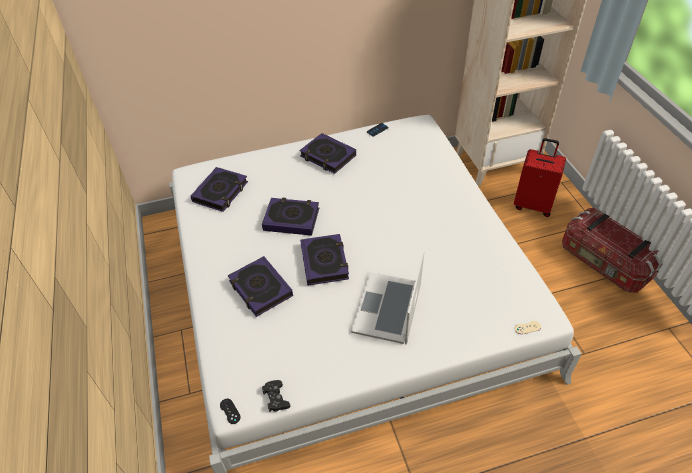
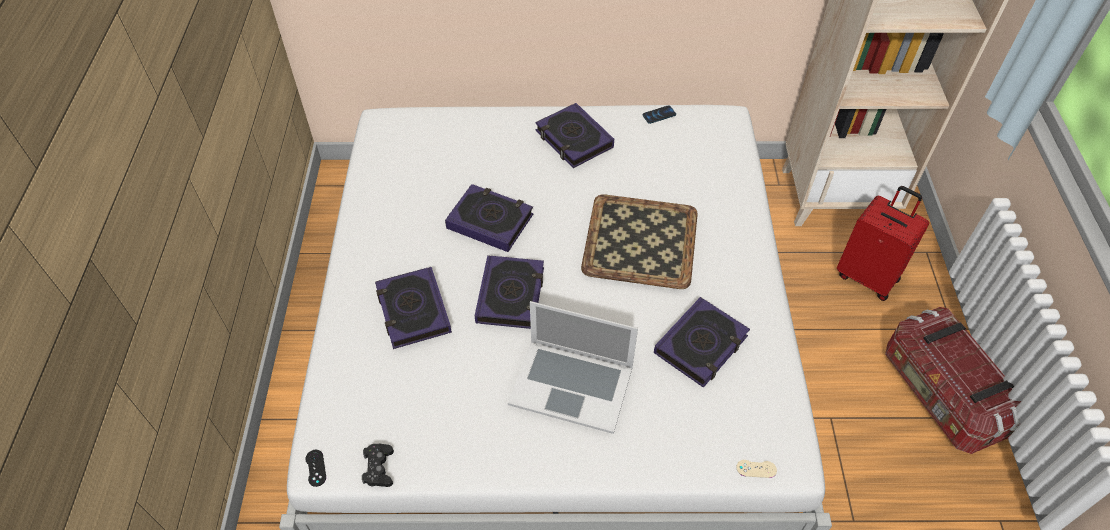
camera: 15 degrees right, 5 degrees up
(221, 192) = (412, 158): book -> book (701, 345)
(388, 307) = (571, 384): laptop -> laptop turned 105 degrees counterclockwise
(395, 208) = (639, 240): none -> tray

